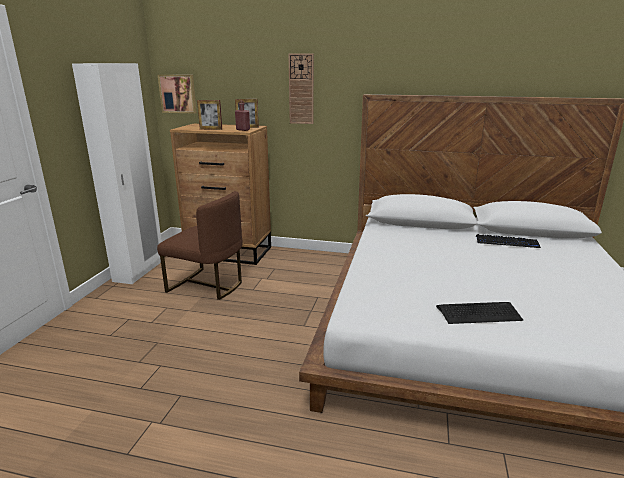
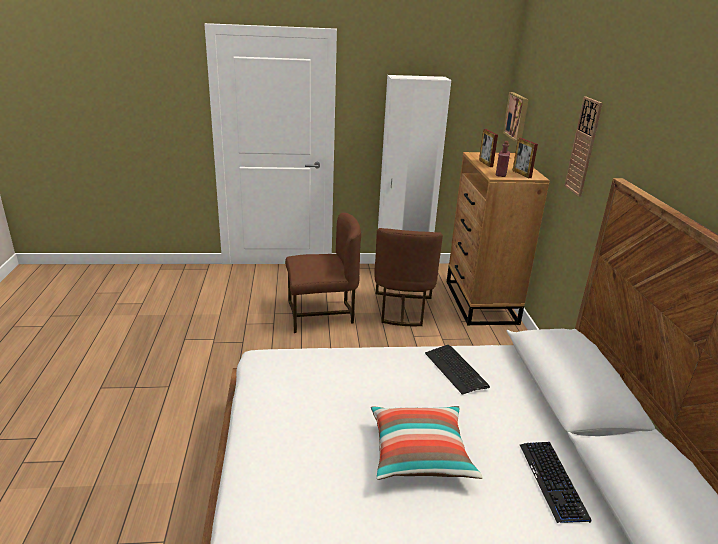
camera: 70 degrees right, 5 degrees up
(174, 330) = (321, 315): none -> brown chair
(478, 313) = (294, 438): keyboard -> keyboard (456, 369)
(490, 270) = (419, 454): none -> pillow

